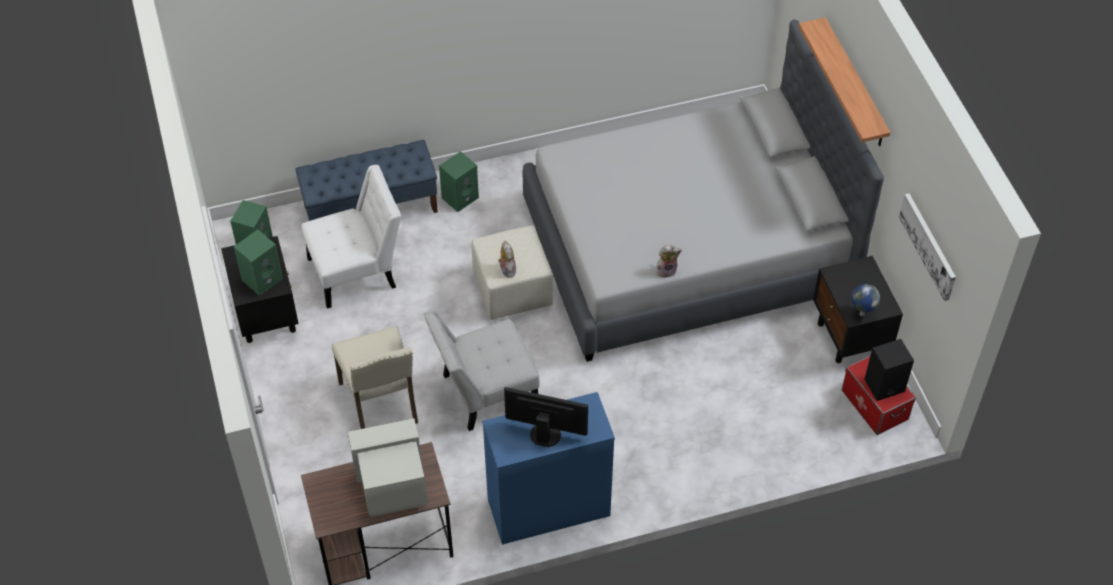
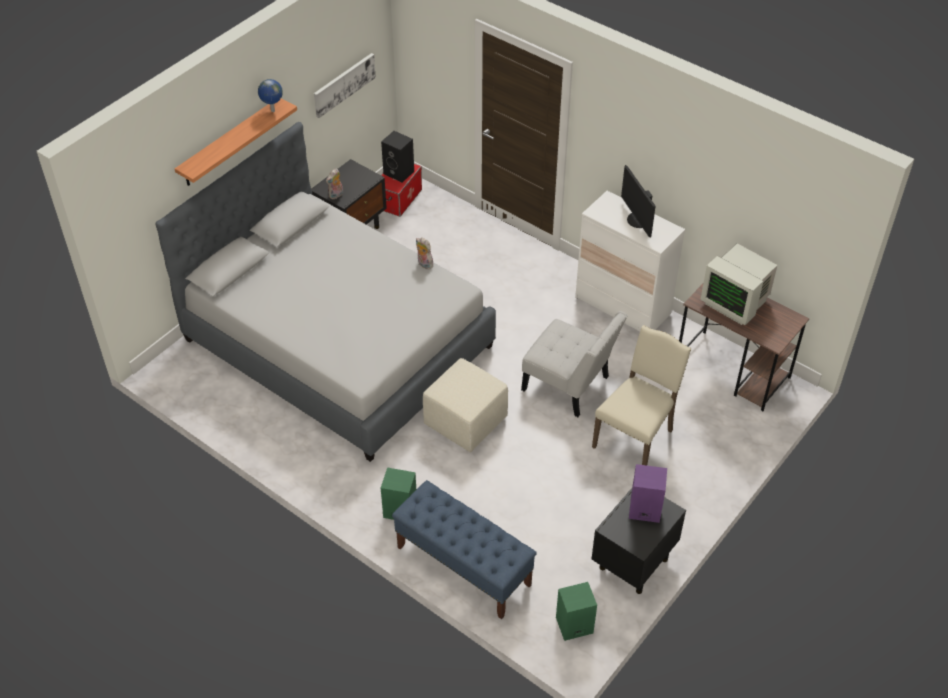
camera: 125 degrees left, 5 degrees down
(262, 278) = (644, 510): green speaker -> purple speaker
(357, 271) = (535, 532): white chair -> none
(507, 269) = (482, 381): plush toy -> plush toy (336, 195)
(548, 508) = (622, 306): blue dresser -> white dresser
(861, 314) = (367, 175): globe -> globe (272, 111)

